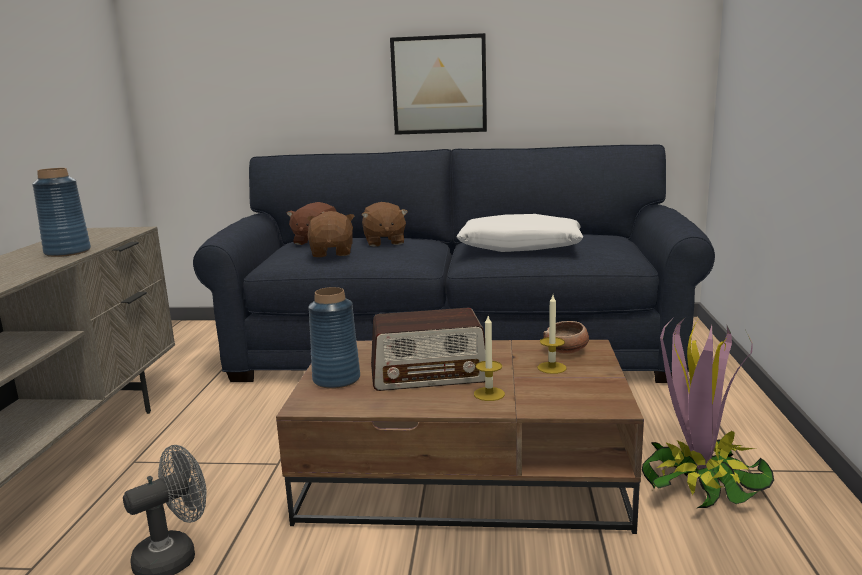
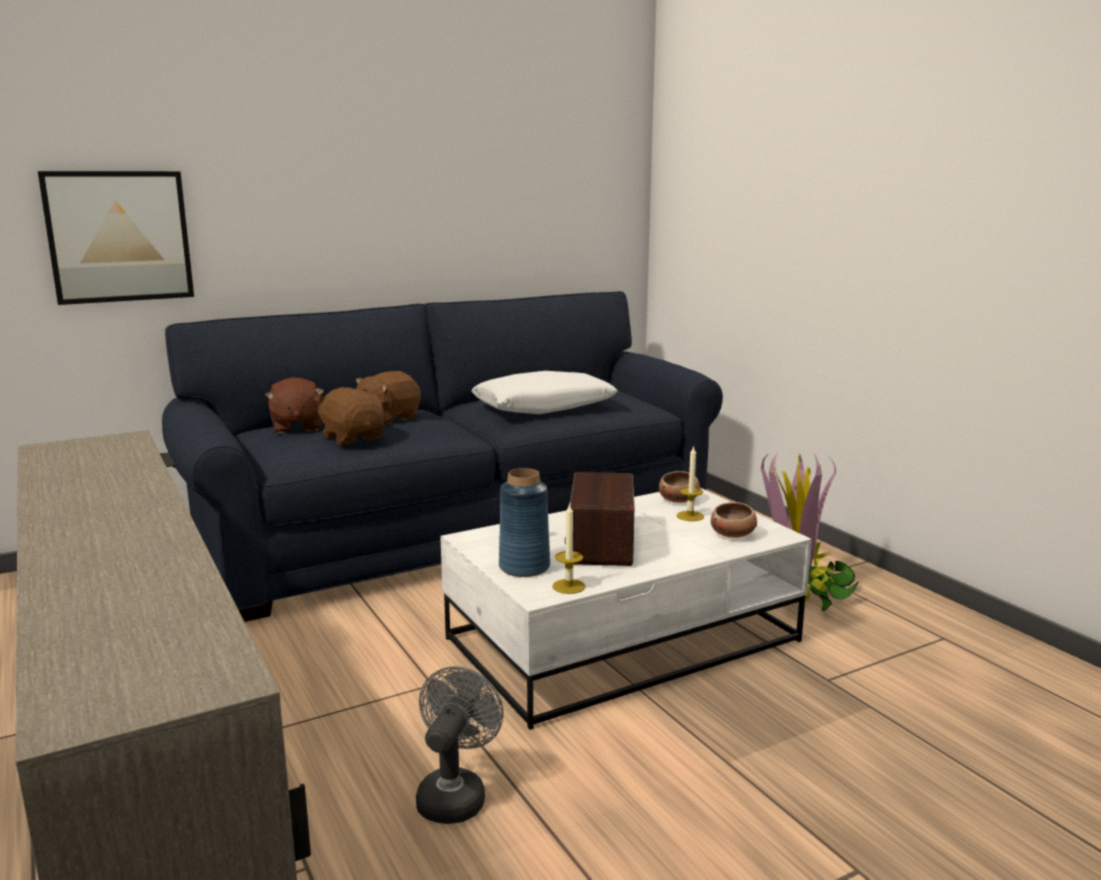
camera: 35 degrees left, 0 degrees up
(68, 252) = (125, 476): blue vase -> none
(384, 242) = (387, 418): brown plush toy -> brown plush toy turned 90 degrees clockwise
(429, 374) = (601, 543): radio -> radio turned 135 degrees clockwise
(439, 85) = (391, 228): picture -> picture (119, 236)
(465, 474) = (624, 639): brown coffee table -> white coffee table
(489, 394) = (678, 547): candle -> candle (568, 586)
(564, 394) = (733, 534): none -> bowl

